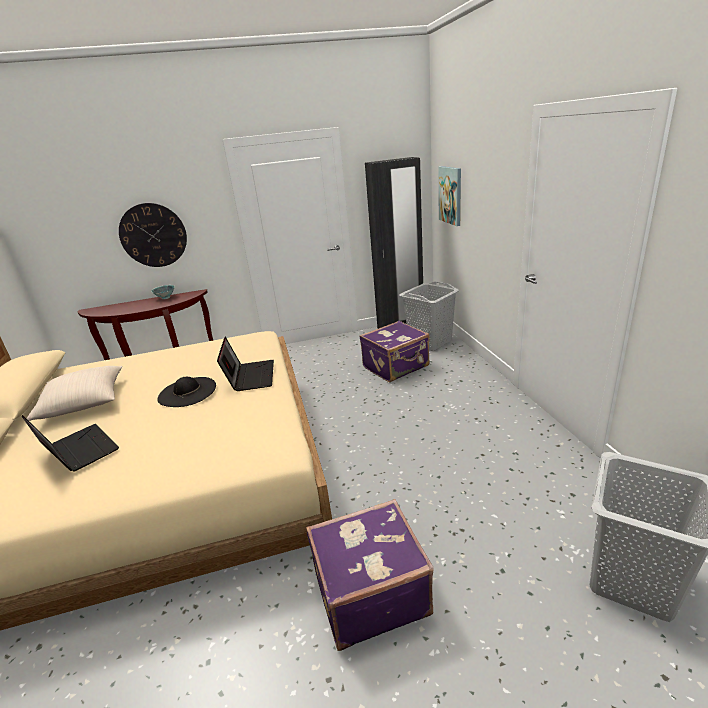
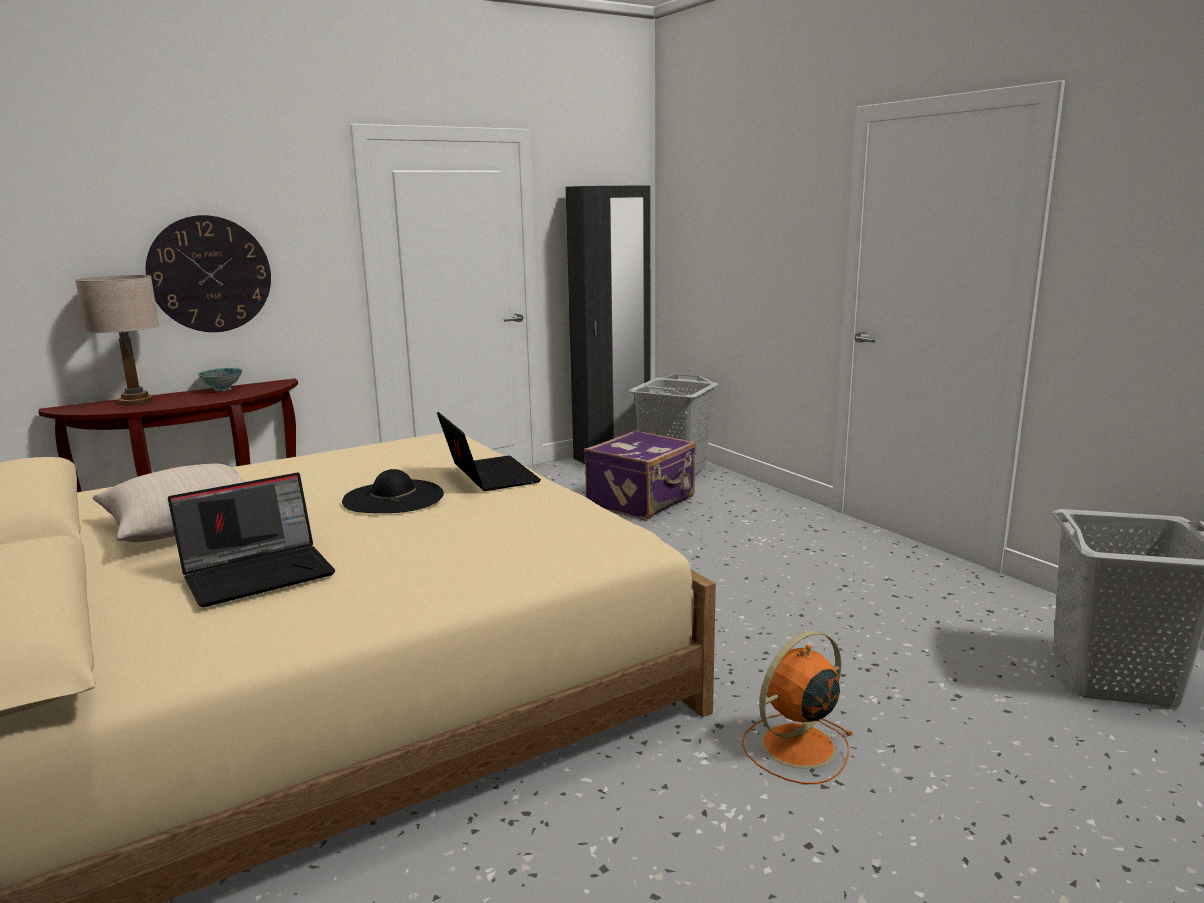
camera: 20 degrees left, 10 degrees down
(78, 450) = (260, 573): laptop -> laptop turned 120 degrees clockwise
(120, 306) = (136, 402): none -> beige table lamp
(369, 592) = (795, 747): purple suitcase -> orange fan
(451, 195) = (699, 242): picture -> none

